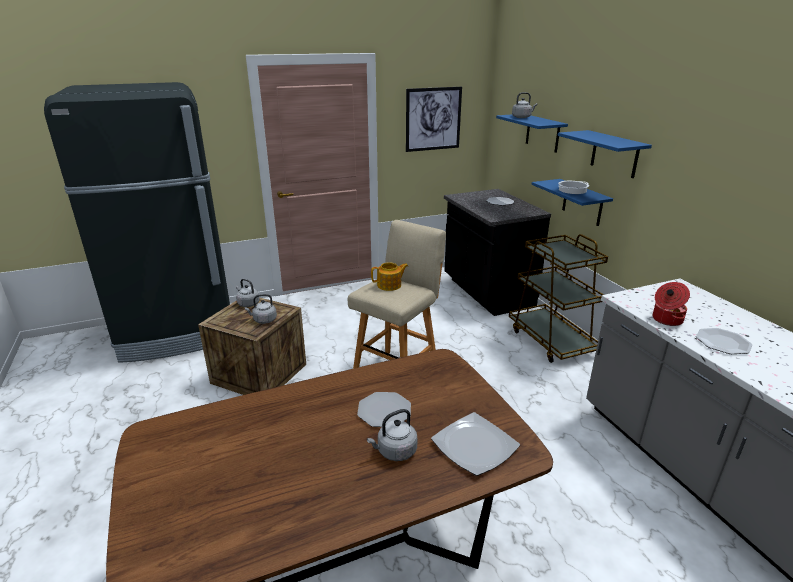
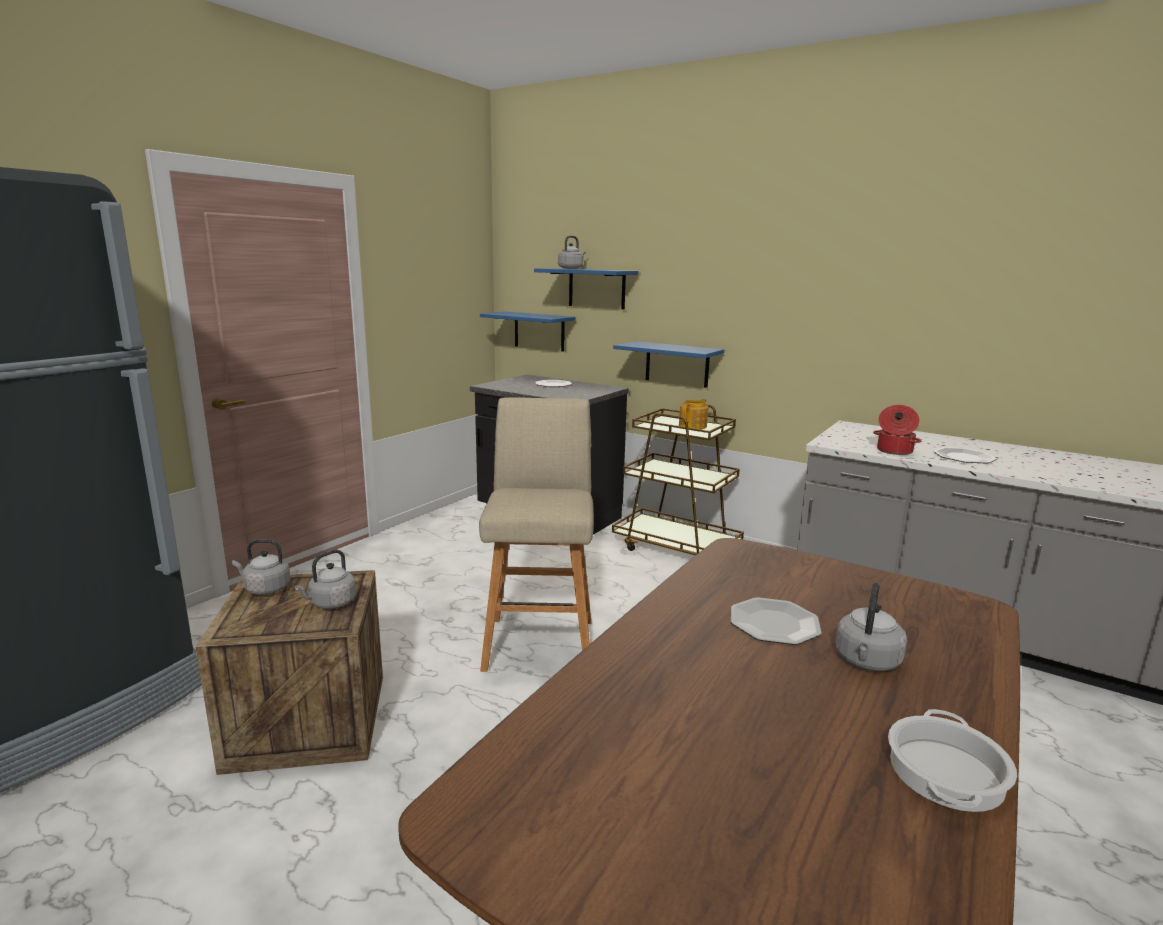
camera: 35 degrees left, 10 degrees down
(390, 285) = (530, 494): teapot -> teapot (693, 426)
(433, 119) = (432, 281): picture -> none
(473, 446) = (924, 620): plate -> none
(572, 190) = (672, 347): cooking pot -> cooking pot (944, 771)
(614, 154) = (718, 296): blue shelf -> blue shelf (539, 331)

